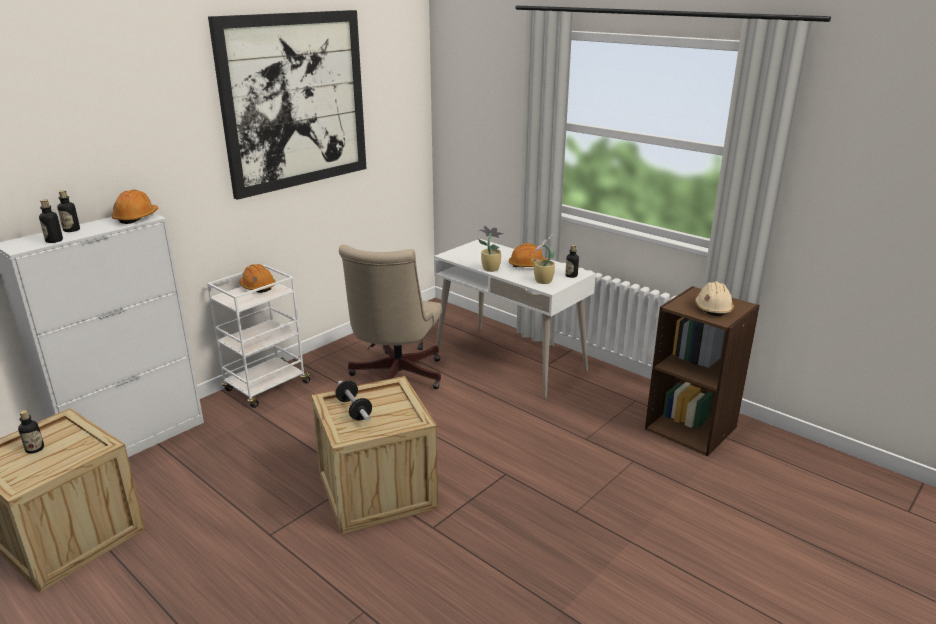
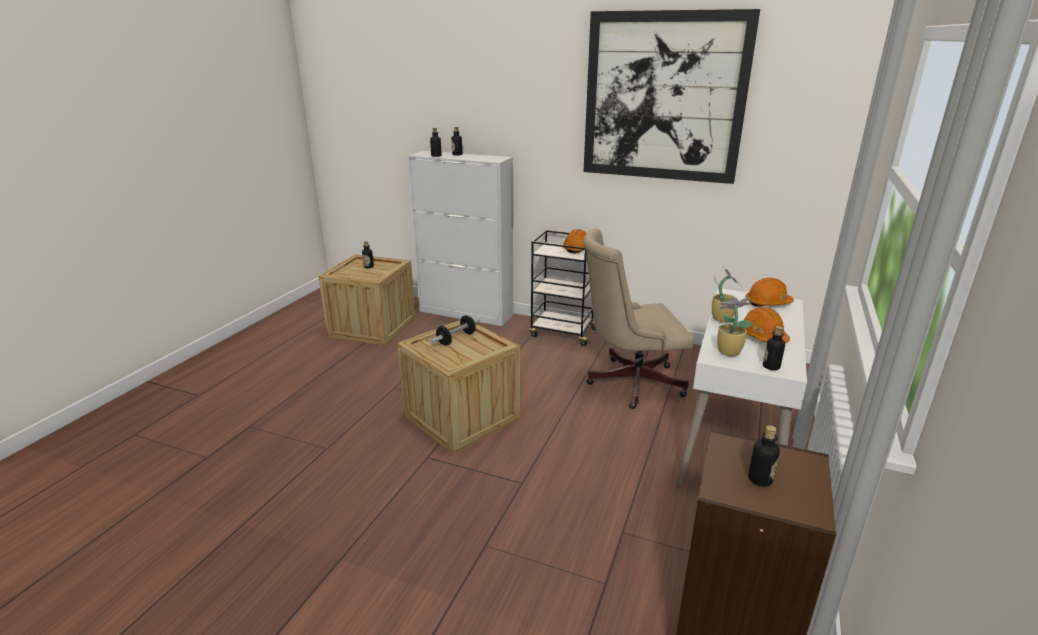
camera: 70 degrees right, 0 degrees up
(136, 218) = (492, 158): orange hard hat -> orange hard hat (767, 303)
(266, 387) = (562, 332): white cart -> black cart
(713, 308) = (760, 479): beige hard hat -> bottle

